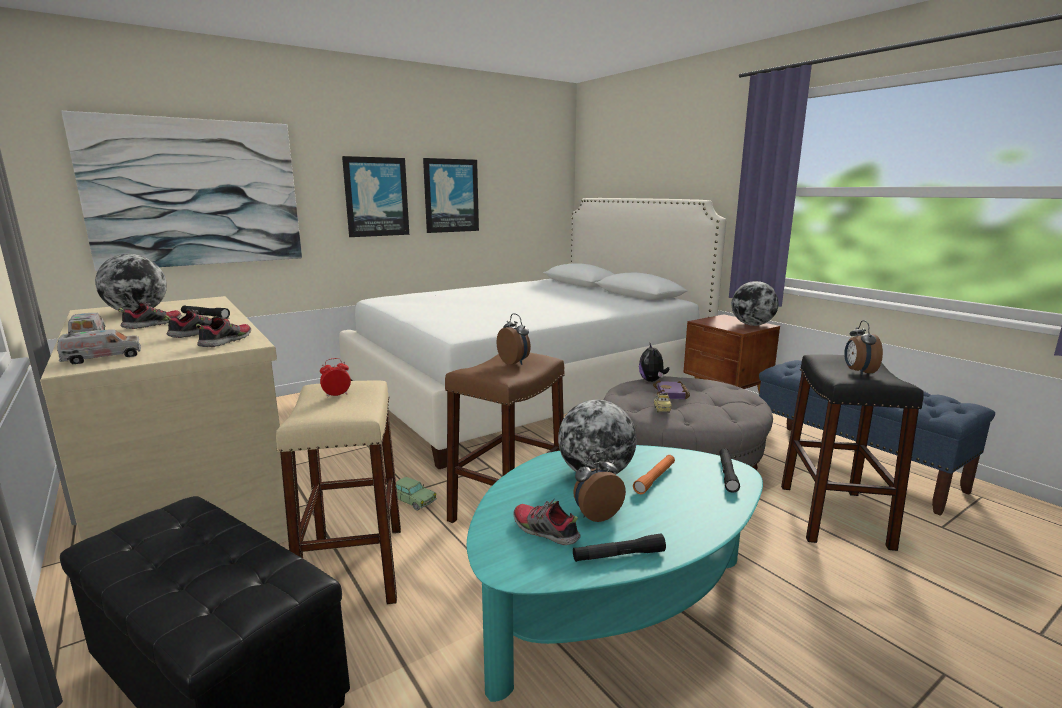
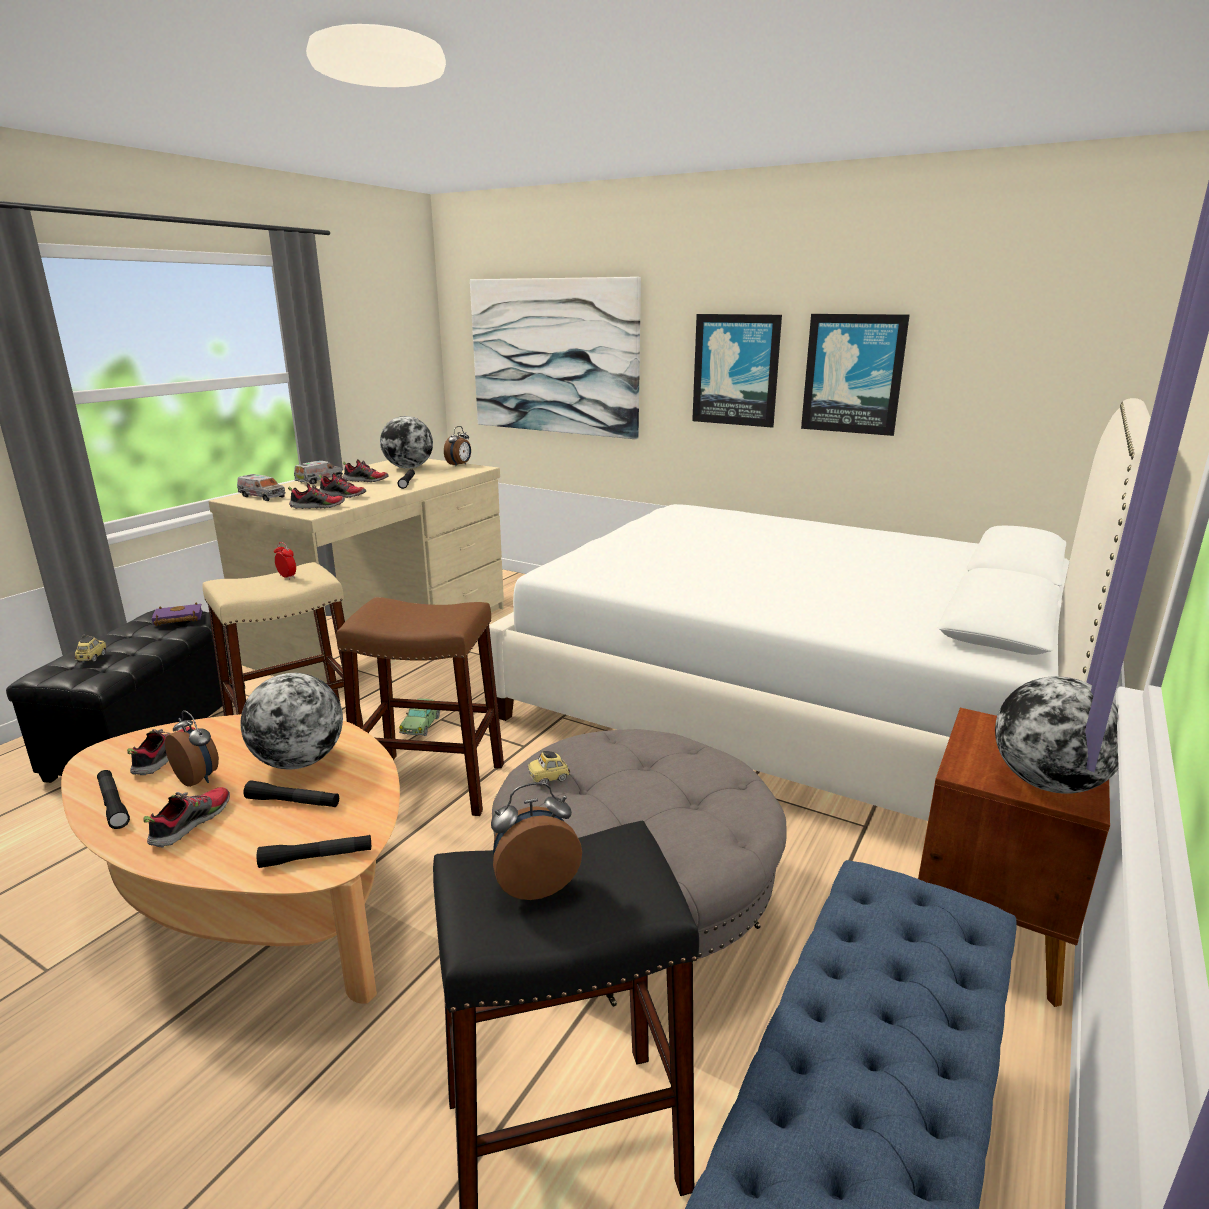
camera: 65 degrees right, 5 degrees up
(213, 585) = (92, 658): none -> toy car
(515, 362) = (428, 615): alarm clock -> alarm clock (459, 465)
(611, 602) = (260, 900): turquoise coffee table -> beige coffee table
(652, 380) = (691, 753): plush toy -> none
(655, 478) = (293, 802): orange flashlight -> black flashlight
(667, 517) = (191, 823): none -> shoe
(672, 394) = (625, 777): purple book -> purple book (177, 619)

